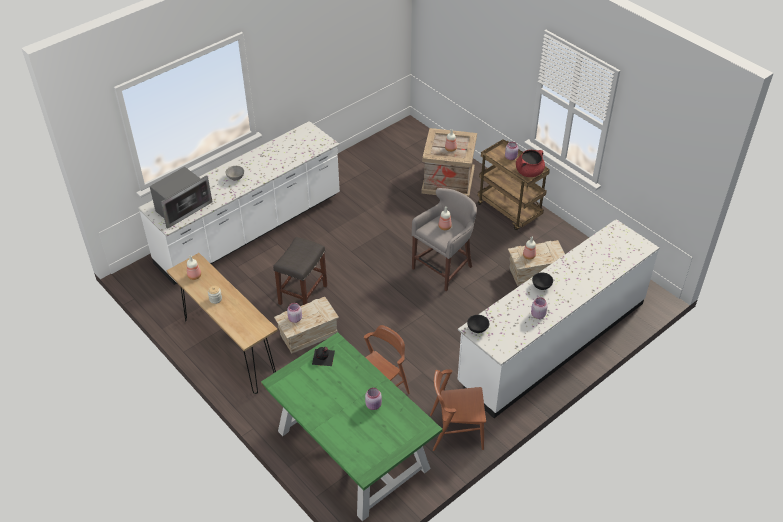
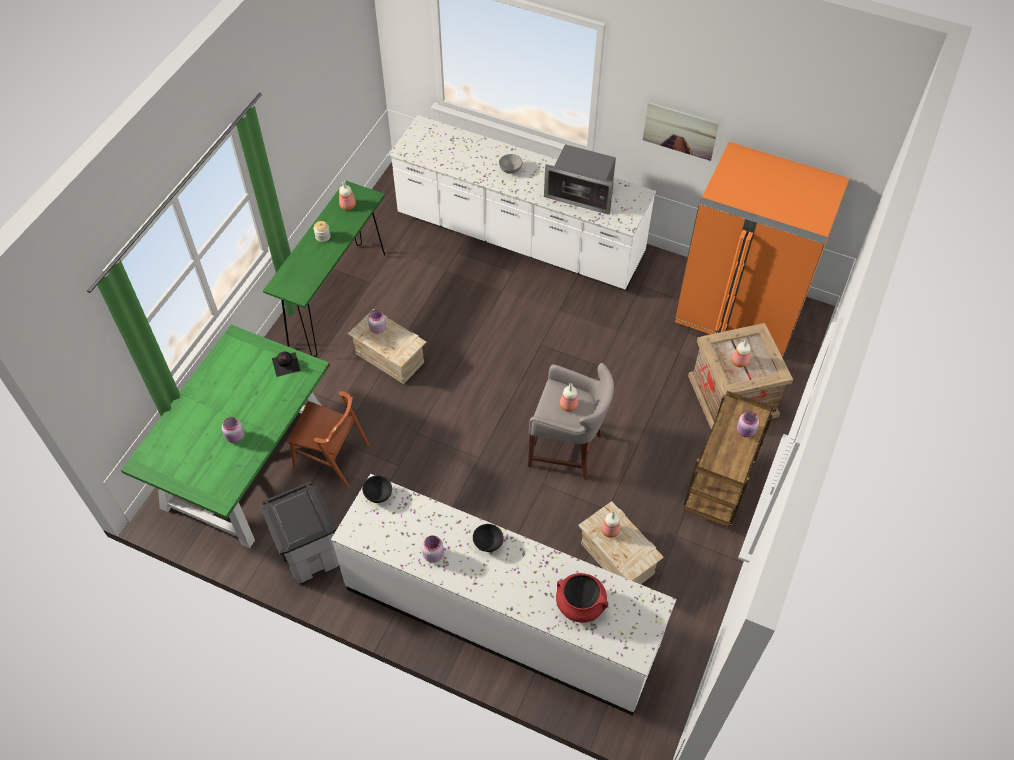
camera: 65 degrees right, 10 degrees up
(181, 208) = (435, 148): microwave -> microwave (582, 193)
(230, 349) = (337, 299): brown console table -> green console table
(303, 70) = (680, 130): none -> picture
(303, 294) = (447, 327): grey stool -> none
(388, 153) = (739, 312): none -> orange fridge
(456, 431) = (312, 555): brown chair -> grey trash can
(529, 172) = (728, 463): red cooking pot -> red cooking pot (580, 604)

